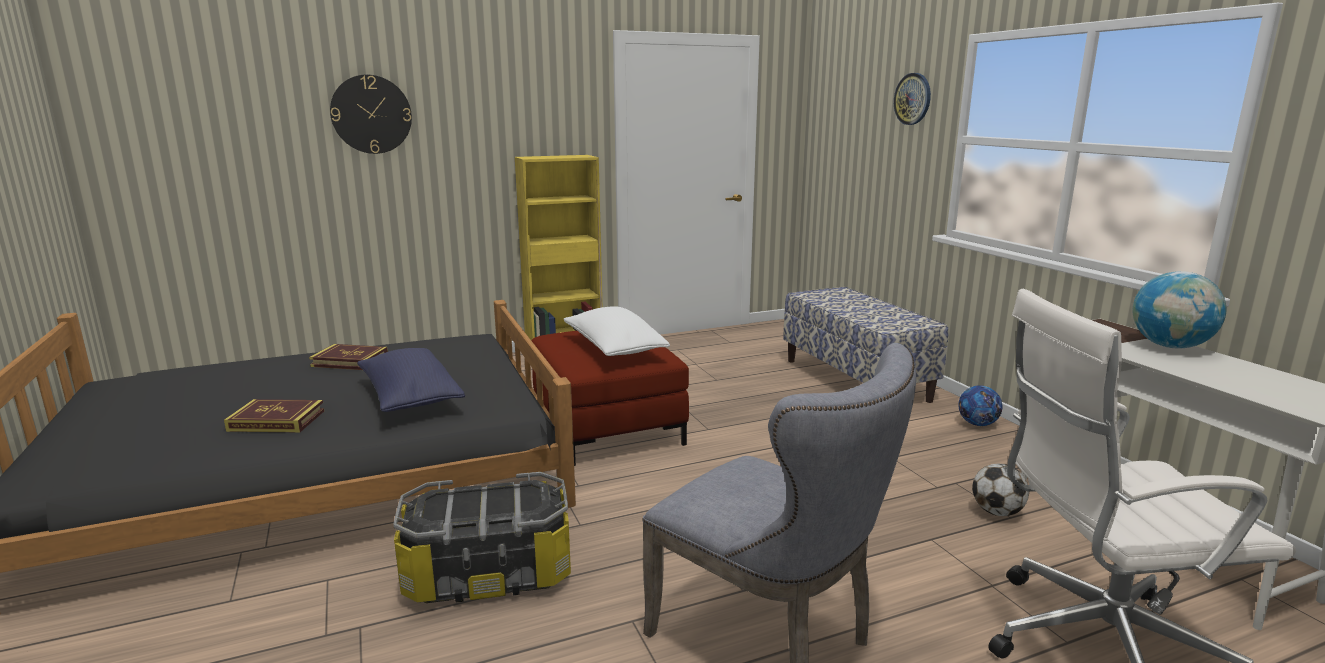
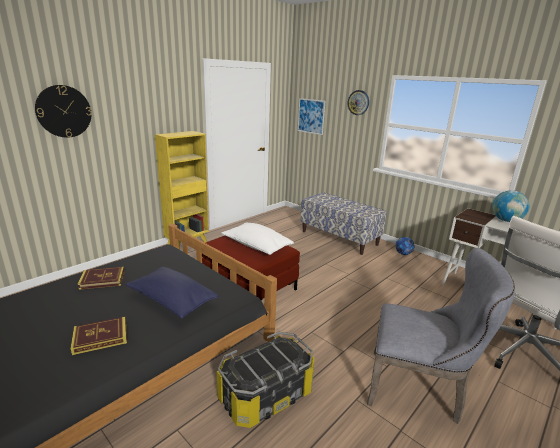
camera: 25 degrees left, 5 degrees up
(837, 135) = (311, 116): none -> picture
(996, 512) = (444, 297): football -> none

